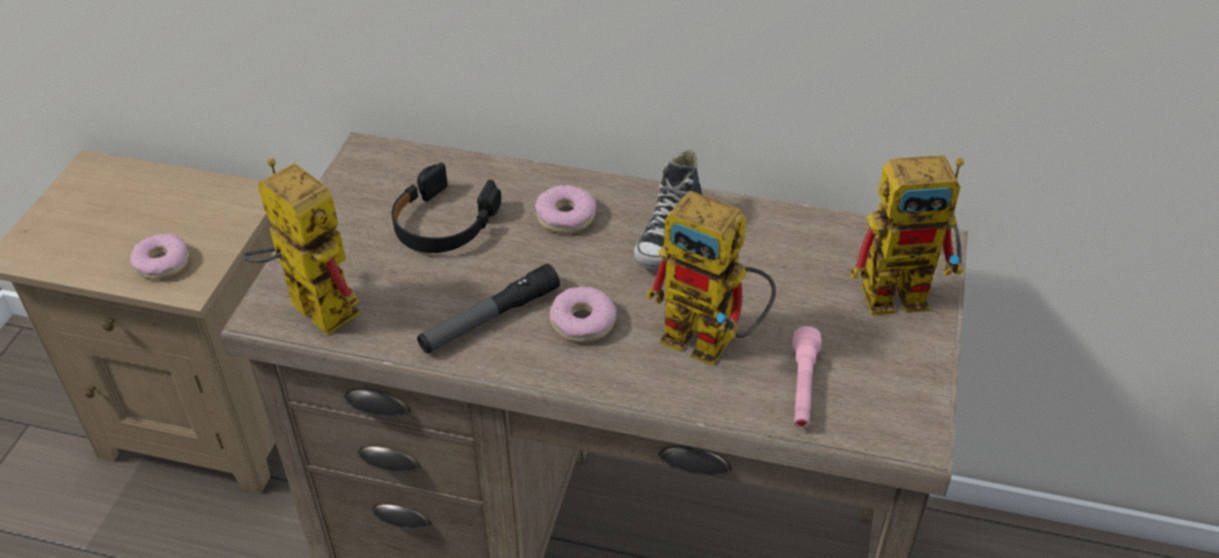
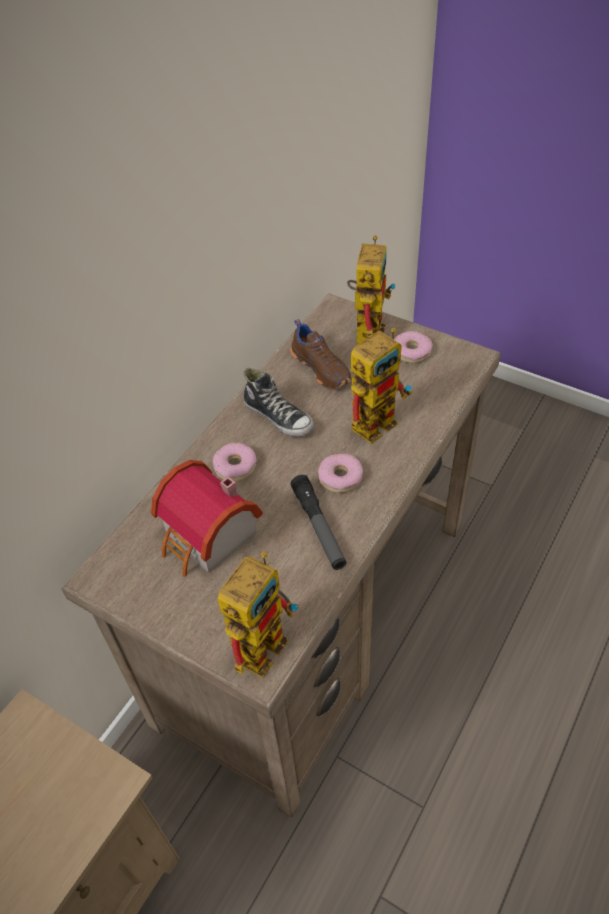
camera: 70 degrees left, 5 degrees up
(162, 263) = (74, 805): donut -> donut (411, 352)
(310, 305) = (263, 638): toy robot -> toy robot turned 150 degrees clockwise
(443, 223) = (209, 539): black headphones -> toy house
(791, 258) = (322, 368): none -> brown shoe
(802, 387) = (426, 390): pink flashlight -> none

